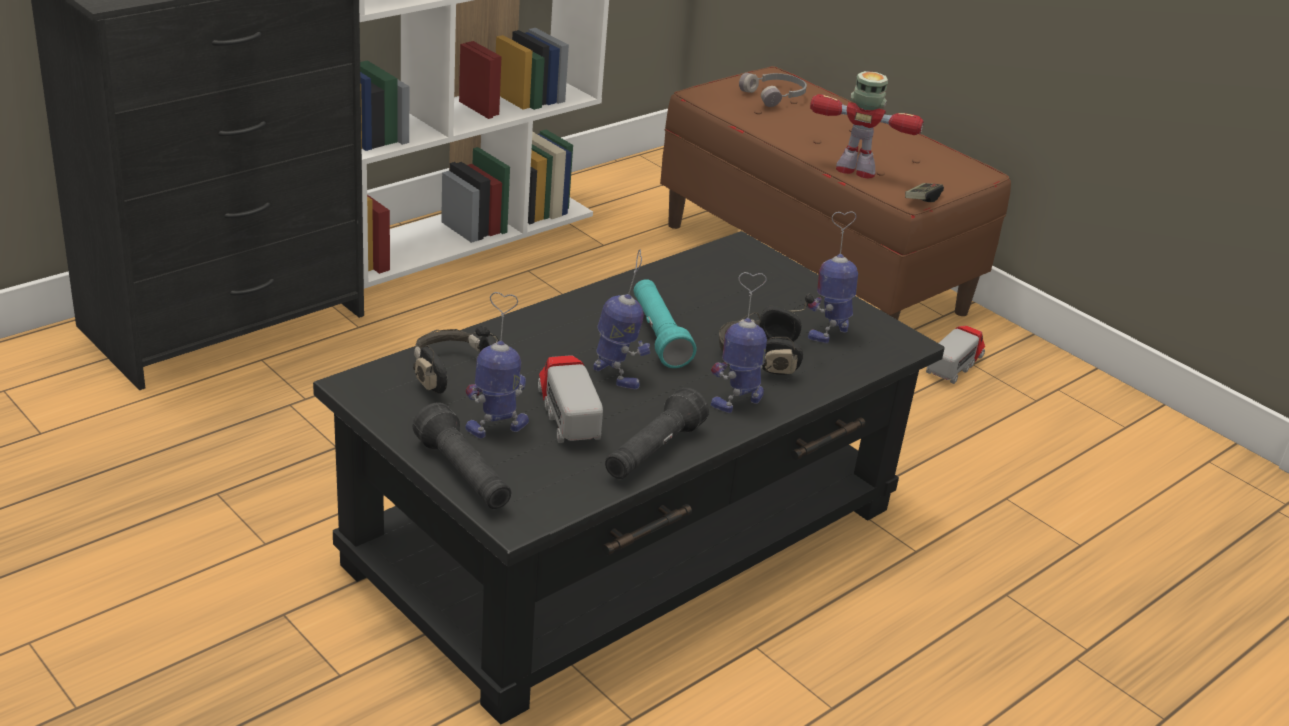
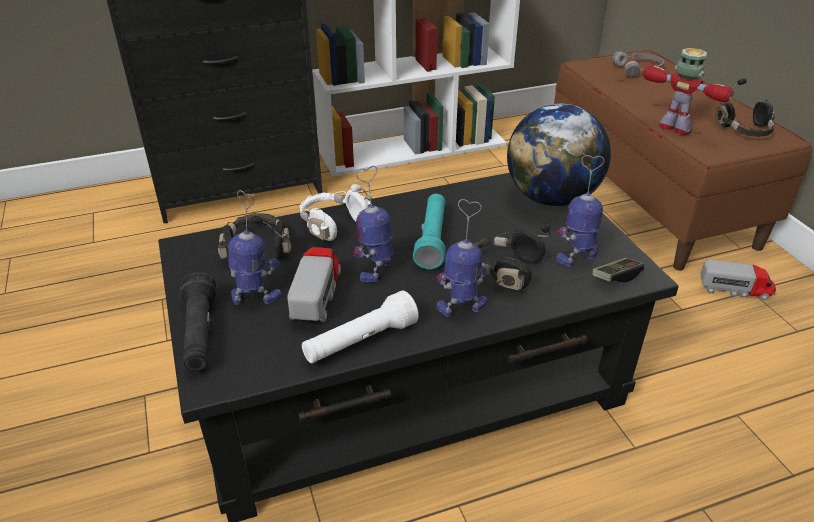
camera: 25 degrees right, 5 degrees up
(526, 333) = (332, 224): none -> white headphones
(616, 375) = (377, 268): toy robot -> toy robot turned 135 degrees counterclockwise
(653, 452) = (360, 341): black flashlight -> white flashlight
(765, 271) = (552, 198): none -> globe
(922, 199) = (722, 155): game controller -> game controller (616, 277)
(934, 166) = (745, 130): none -> black headphones
(955, 364) = (735, 289): toy truck -> toy truck turned 45 degrees clockwise

